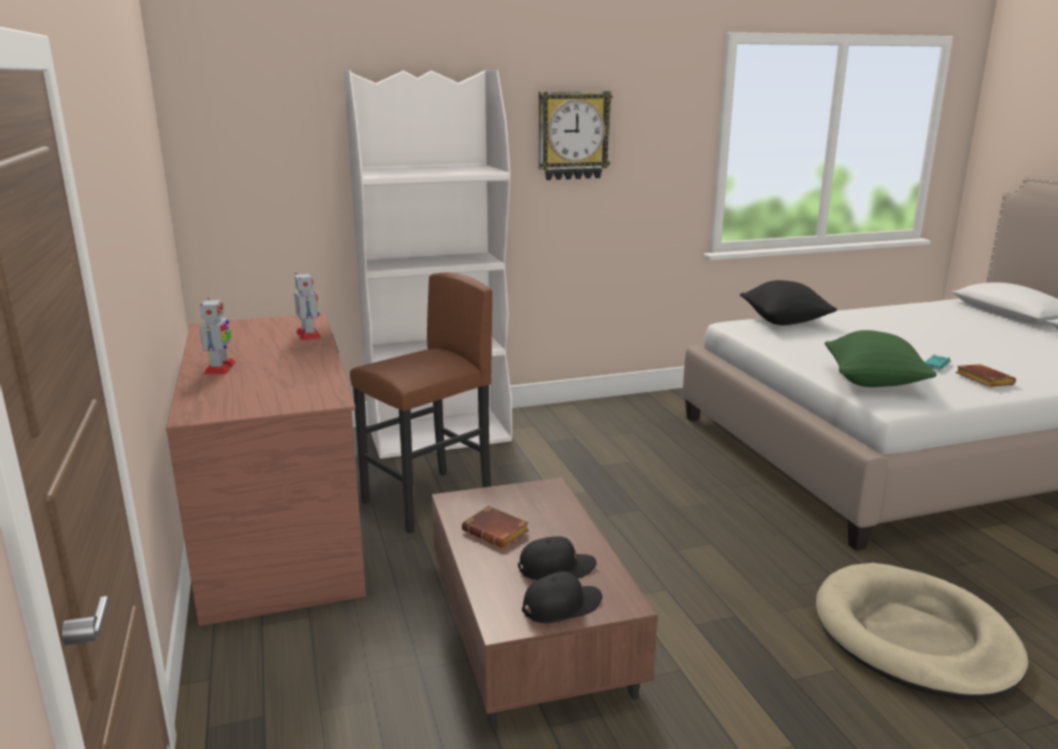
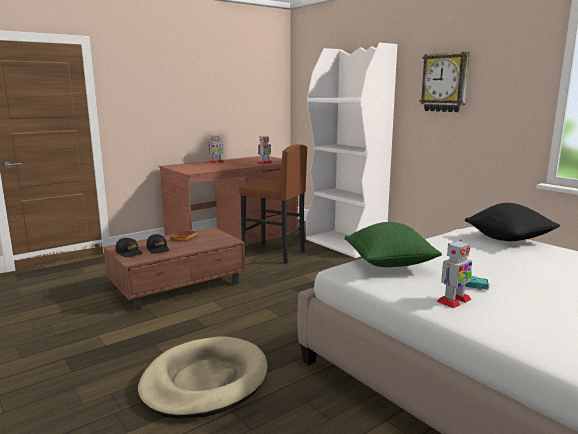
camera: 70 degrees right, 5 degrees down
(982, 380) = (454, 301): brown book -> toy robot

